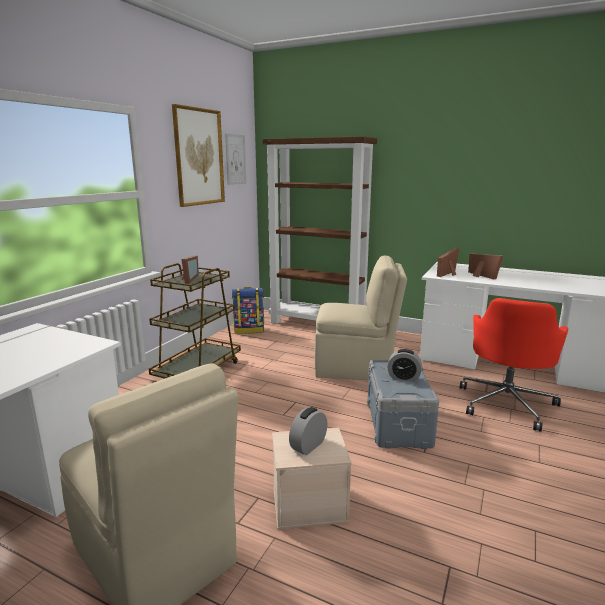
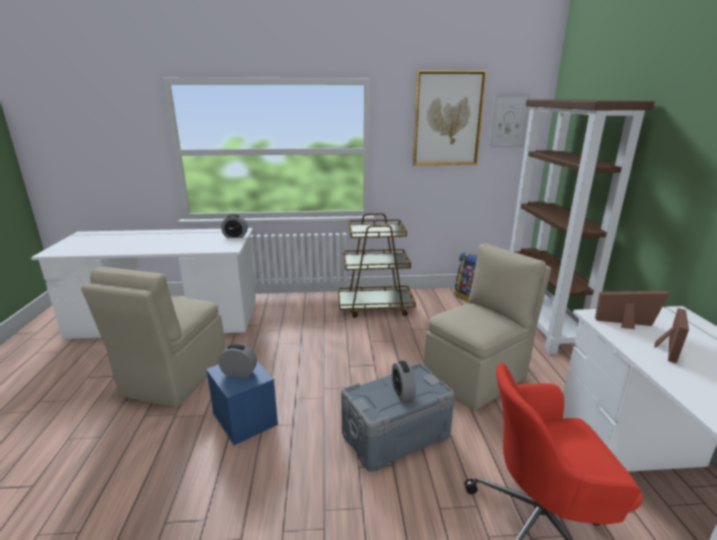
camera: 60 degrees right, 5 degrees up
(50, 335) = (235, 236): none -> alarm clock
(187, 279) = (376, 228): picture frame -> none
(310, 503) = (246, 418): beige storage box -> blue storage box
(356, 368) = (477, 376): beige chair -> beige chair turned 105 degrees counterclockwise

